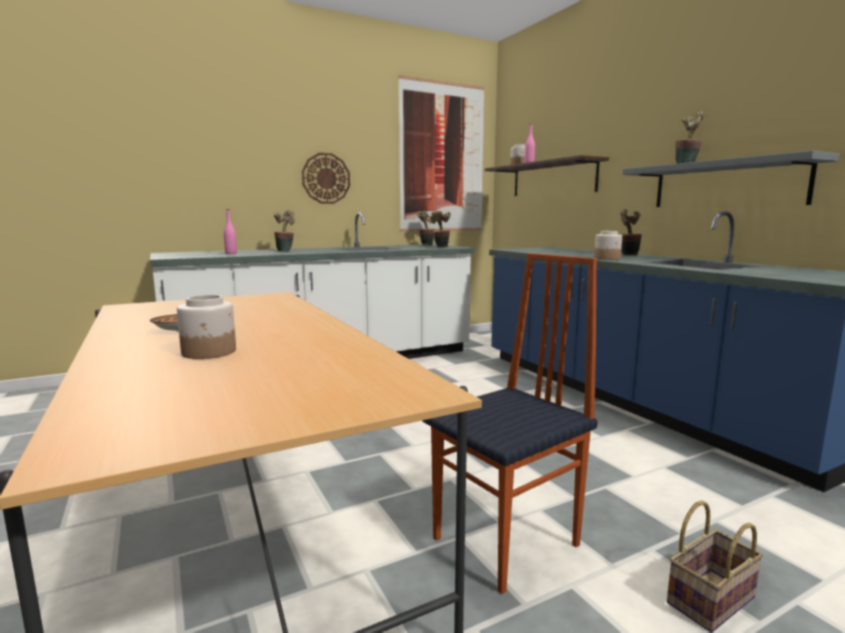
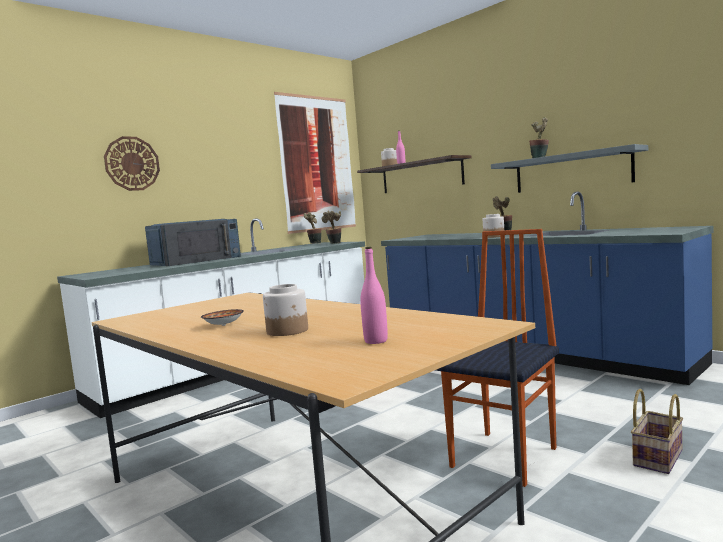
camera: 15 degrees left, 5 degrees down
(231, 253) = (149, 267): pink bottle -> pink bottle (376, 341)
(285, 251) = (196, 260): potted plant -> blue microwave
(326, 178) = (219, 189): wall clock -> wall clock (132, 163)

